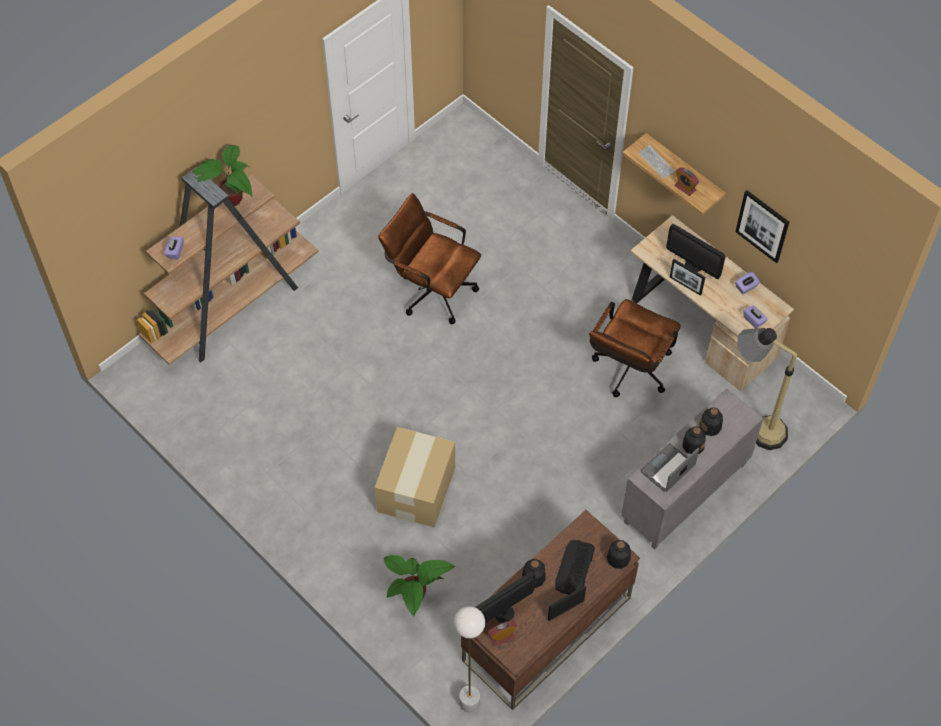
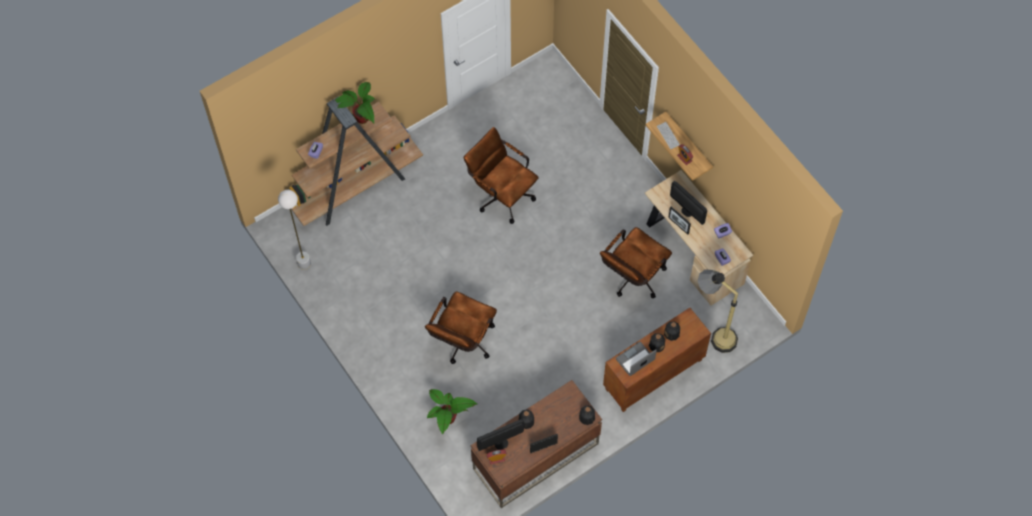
camera: 10 degrees right, 5 degrees up
(415, 490) = (463, 343): cardboard box -> brown office chair
(469, 703) = (472, 498): white floor lamp -> white floor lamp (304, 263)
(574, 568) = (555, 419): keyboard -> none
(685, 494) = (653, 375): grey cabinet -> brown cabinet
(762, 226) = (734, 195): picture -> none

